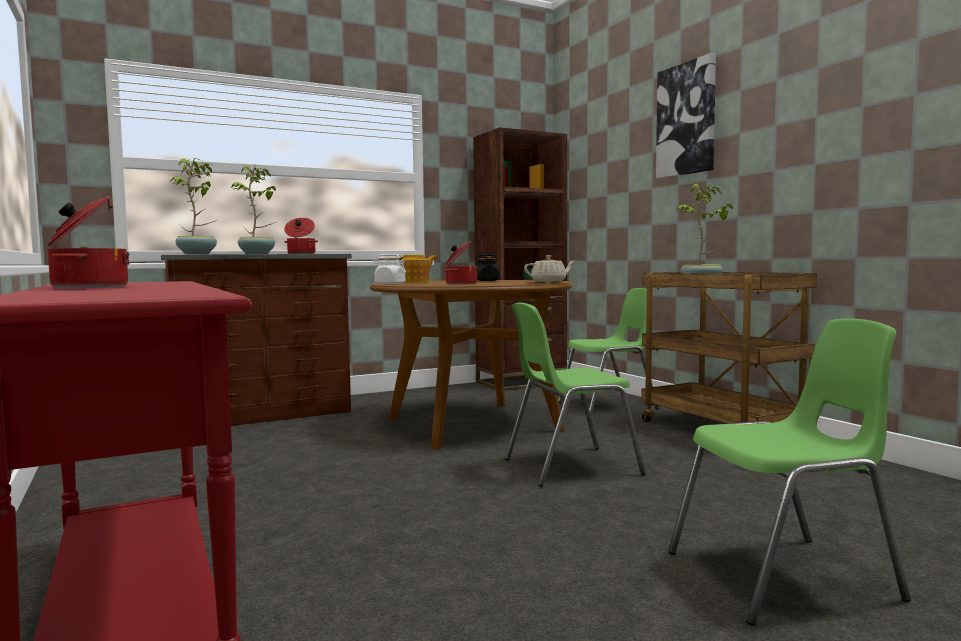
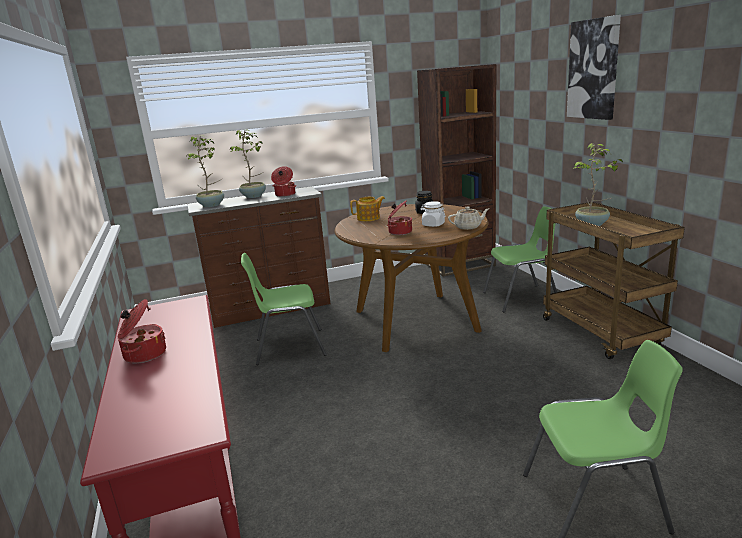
camera: 10 degrees right, 15 degrees up
(390, 284) = (348, 228): white jar -> white jar (433, 225)
(569, 466) = (476, 375): green chair -> green chair (289, 347)

